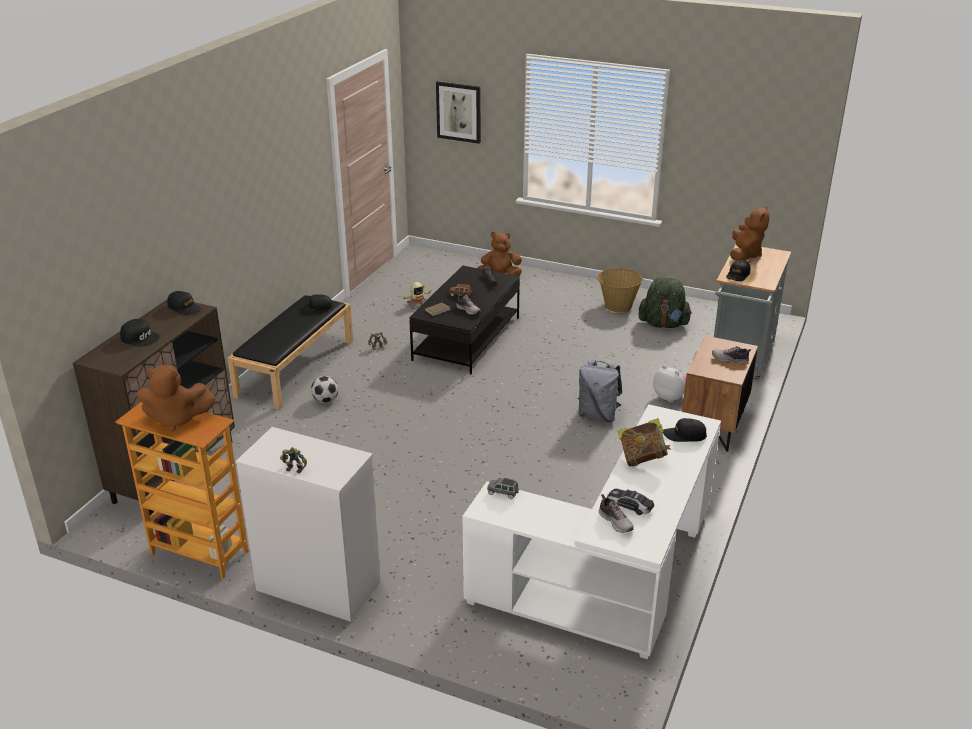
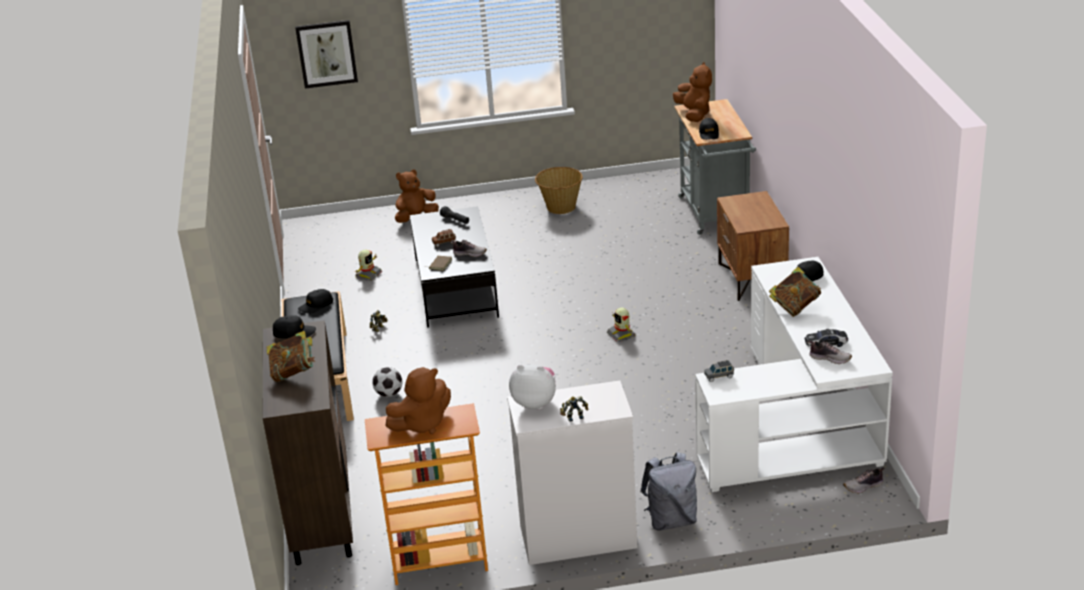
camera: 30 degrees left, 0 degrees up
(140, 337) = (294, 372): black cap -> book
(549, 428) = (621, 334): none -> toy robot
(598, 415) = (650, 308): grey backpack -> grey backpack (671, 520)
(663, 324) = (619, 209): green backpack -> none
(670, 397) = (693, 269): plush toy -> plush toy (535, 402)
(730, 360) = (758, 210): shoe -> shoe (864, 486)

